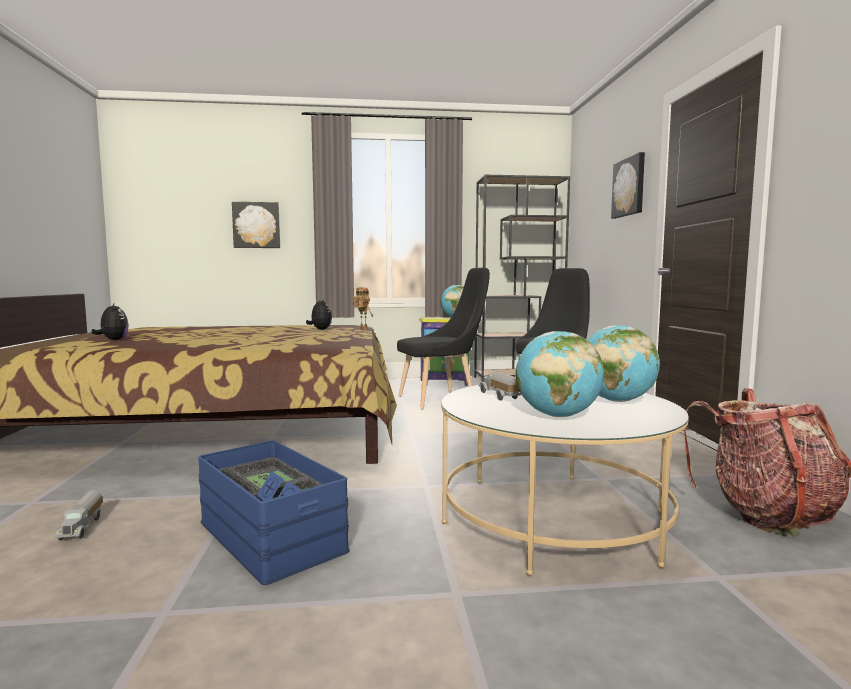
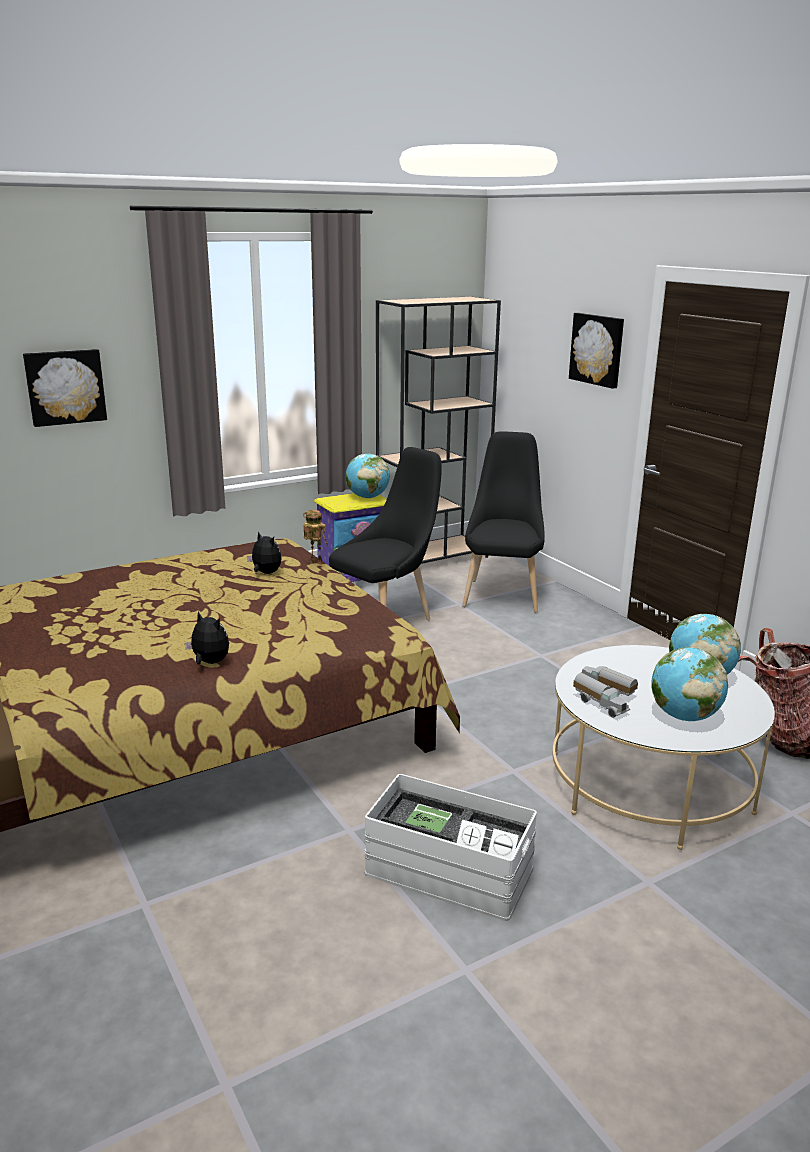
camera: 25 degrees left, 15 degrees up
(82, 527) = (258, 916): toy truck -> toy truck (600, 705)
(113, 340) = (58, 662): plush toy -> plush toy (209, 662)
(272, 535) = (450, 869): blue storage box -> white storage box

